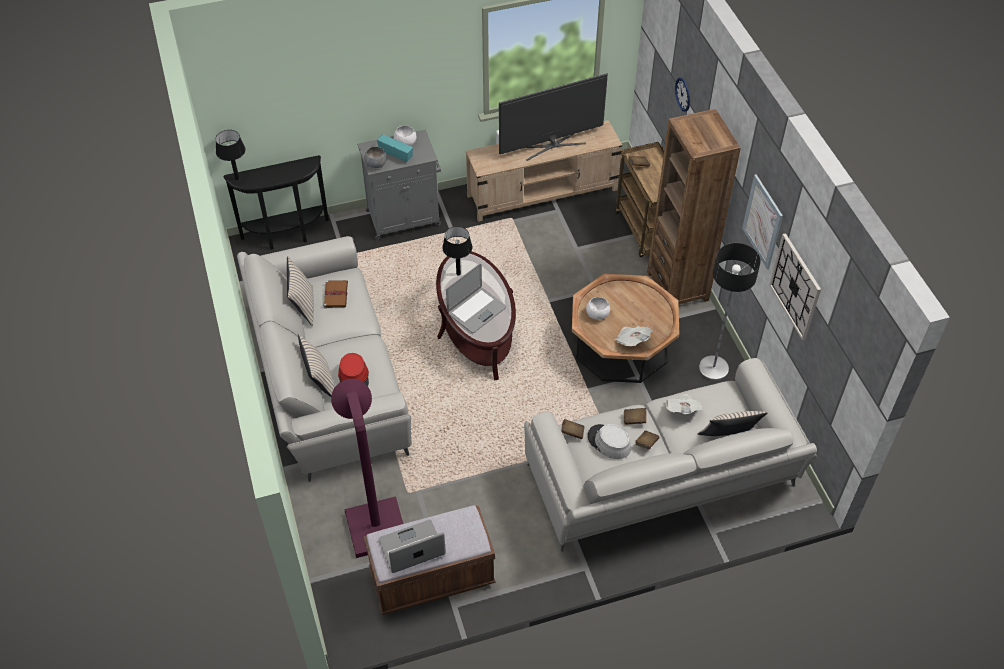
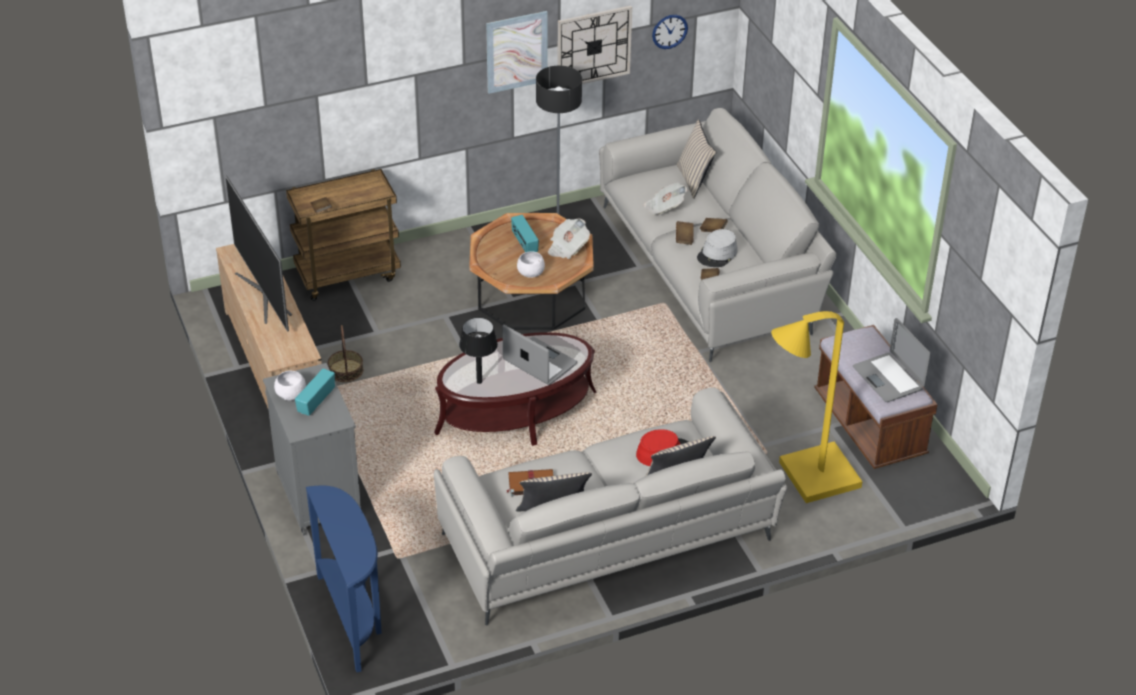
camera: 95 degrees left, 10 degrees down
(237, 178) = (356, 568): black table lamp -> none
(287, 236) = (353, 618): black console table -> blue console table
(374, 519) = (808, 478): purple floor lamp -> yellow floor lamp
(376, 164) = (333, 419): grey bowl -> none
(533, 231) = (345, 370): none -> basket
(638, 312) = (524, 244): none -> radio
(678, 286) = (437, 252): brown bookcase -> none
(683, 94) = (307, 96): wall clock -> wall clock (669, 31)

